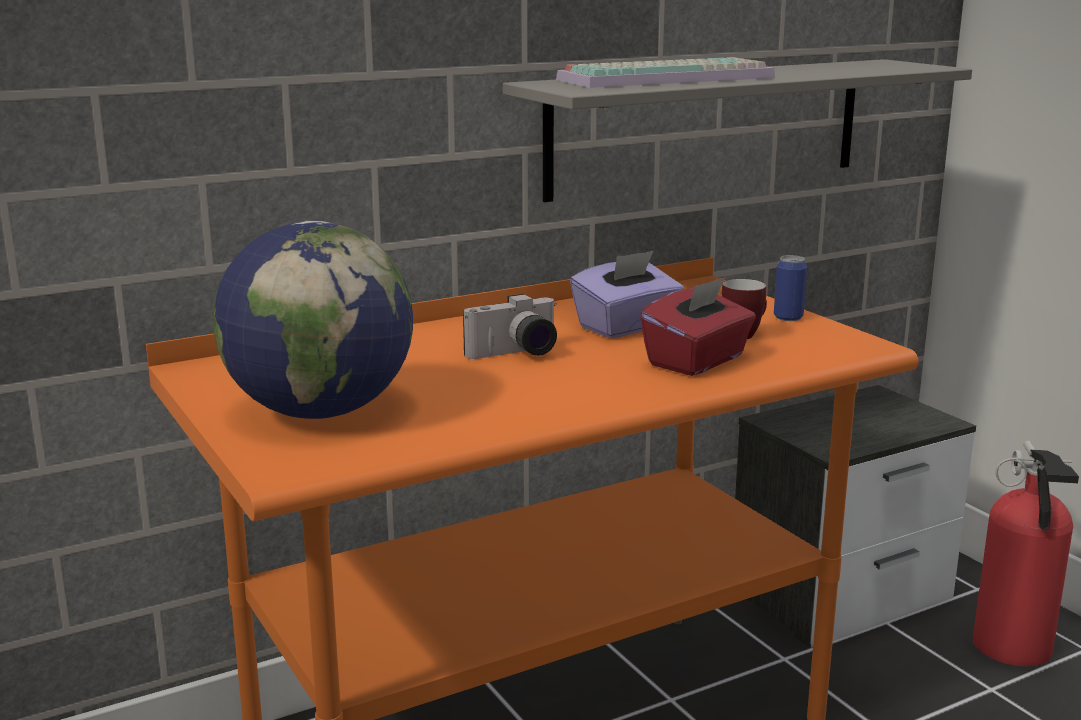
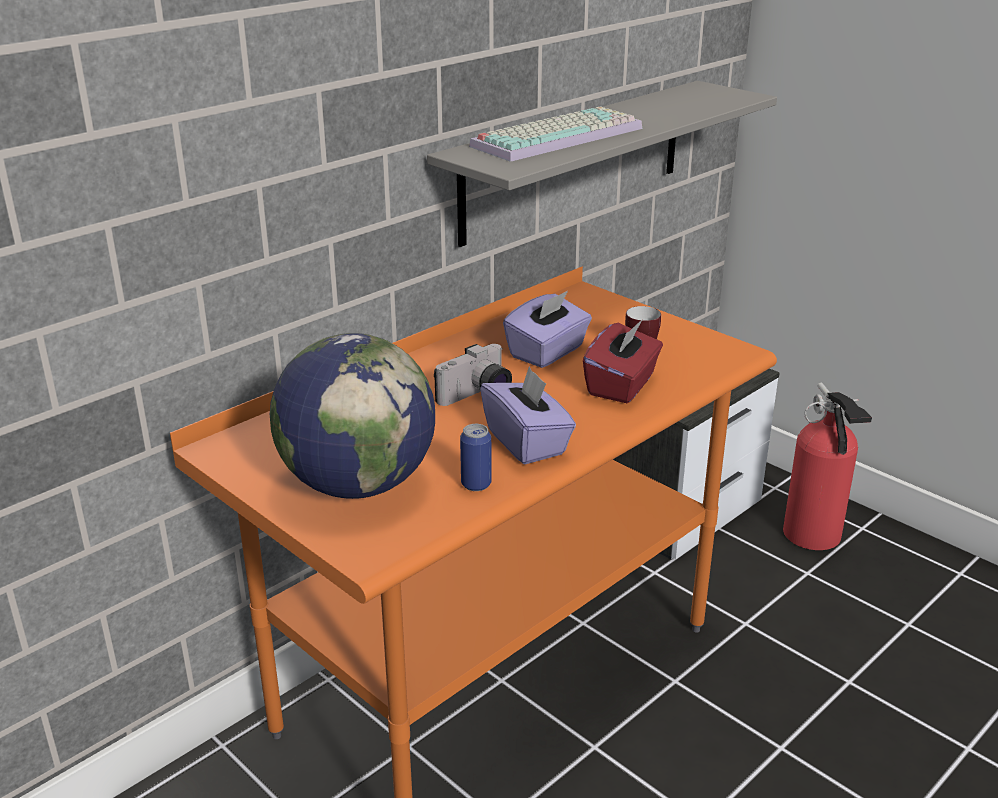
camera: 15 degrees left, 10 degrees up
(544, 397) = (527, 442): none -> purple tissue box
(788, 317) = (665, 326): can -> can (476, 484)

